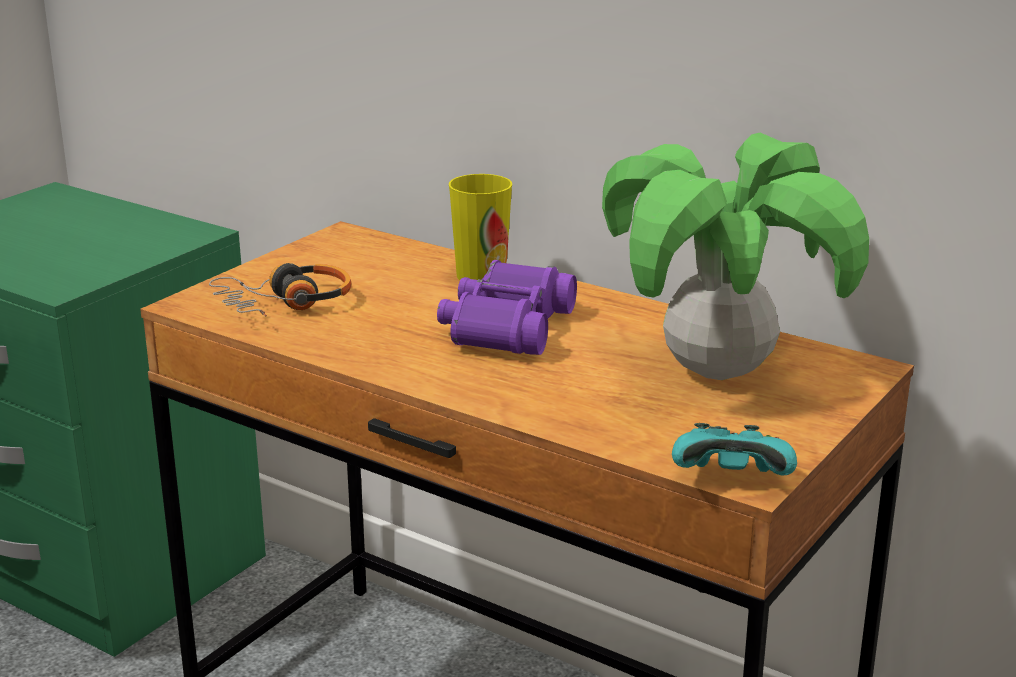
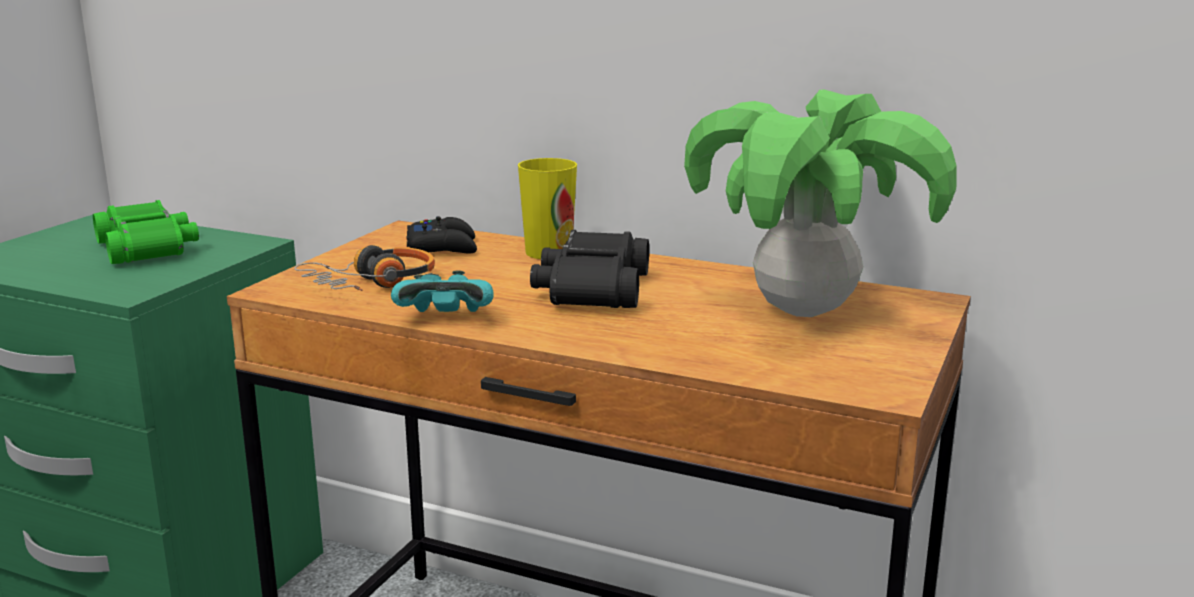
camera: 10 degrees left, 5 degrees down
(91, 233) = (148, 248): none -> green binoculars
(374, 260) = (443, 247): none -> black game controller
(505, 327) = (591, 289): purple binoculars -> black binoculars
(732, 479) = (869, 393): turquoise game controller -> turquoise game controller (446, 318)

